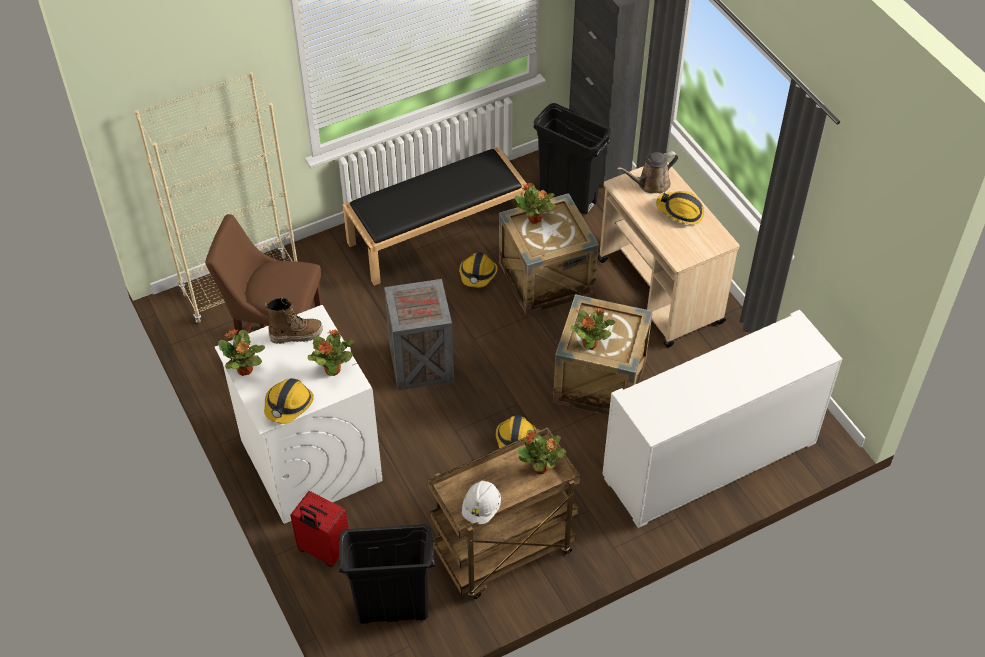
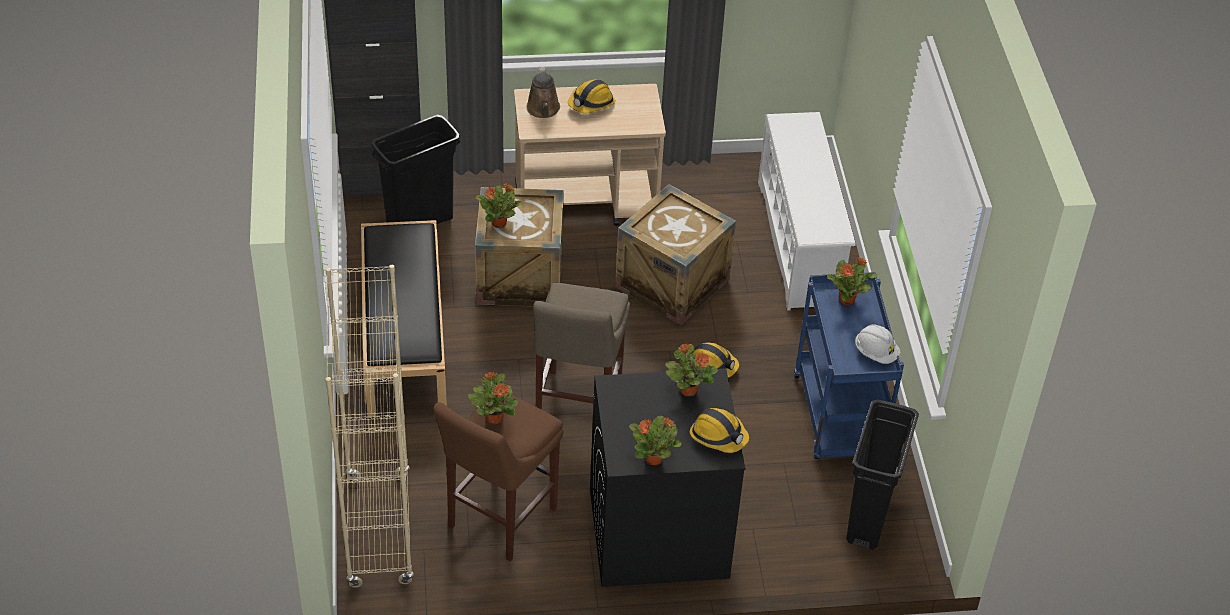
camera: 70 degrees left, 5 degrees down
(296, 334) = (626, 406): boot -> none
(310, 459) = (657, 534): white washing machine -> black washing machine
(323, 550) = (776, 554): red suitcase -> none
(420, 363) = (576, 408): crate -> beige stool
(478, 274) = (483, 325): hard hat -> none
(503, 553) = (839, 418): brown cart -> blue cart
(590, 343) = (684, 239): potted plant -> potted plant (494, 417)
(710, 459) = (800, 243): white cabinet -> white shoe rack

